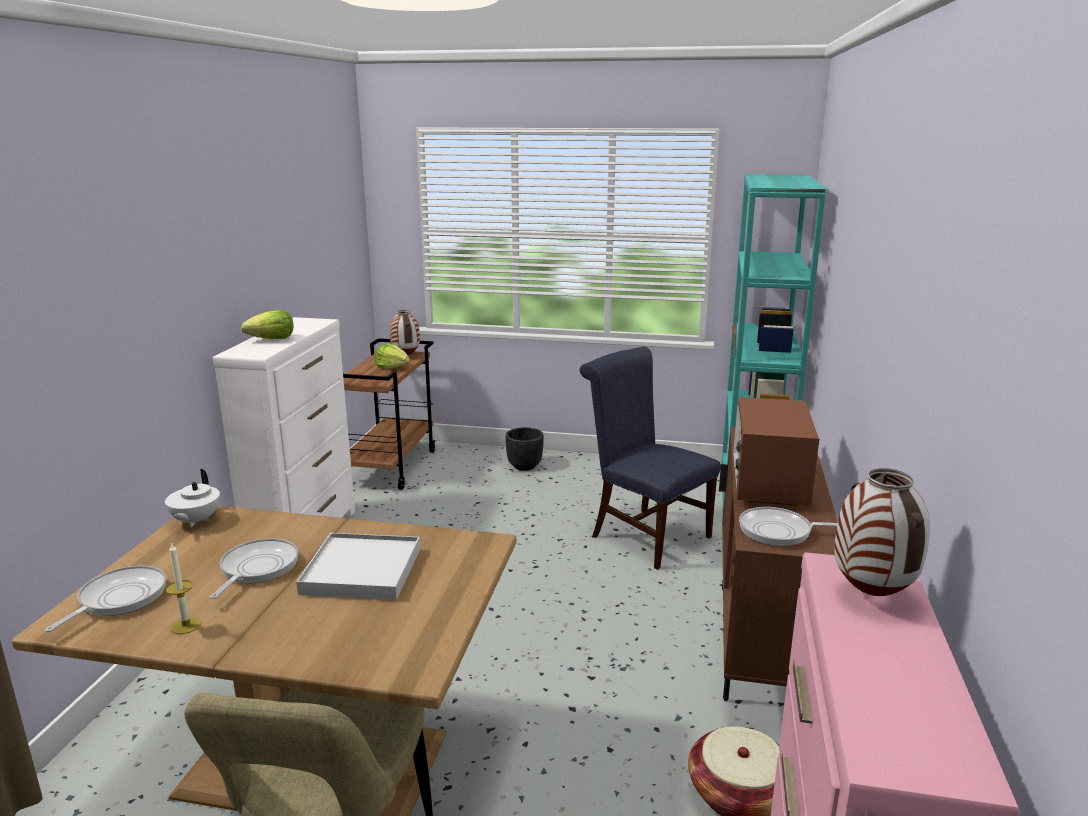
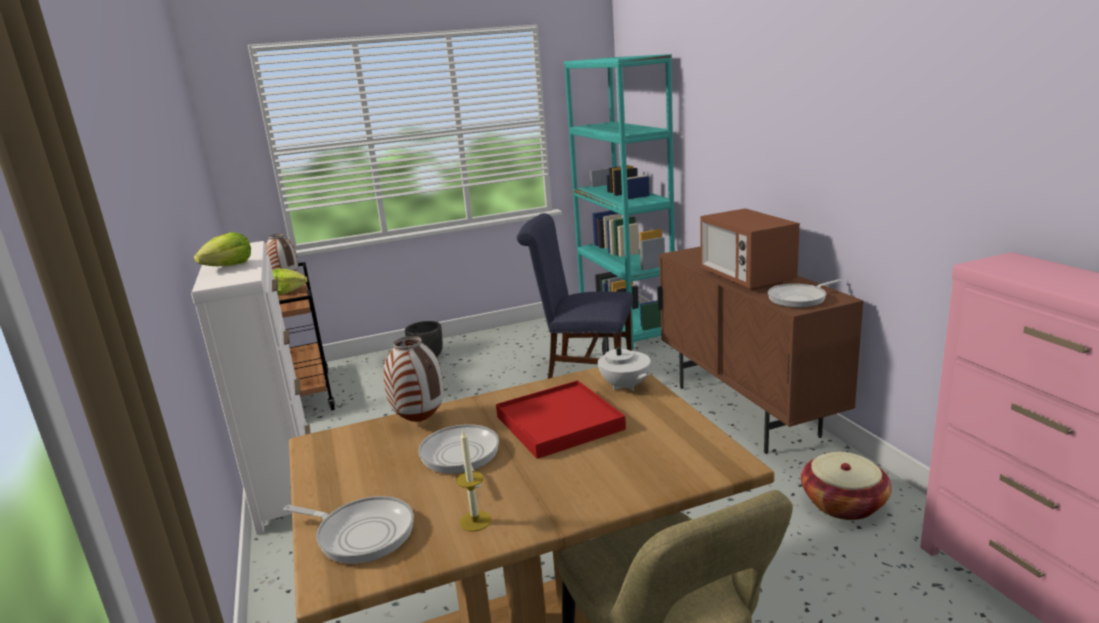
camera: 30 degrees left, 0 degrees up
(118, 599) = (361, 534): frying pan -> frying pan turned 120 degrees clockwise
(195, 521) = (323, 449): white teapot -> white teapot (625, 386)
(361, 571) = (559, 423): white tray -> red tray
(873, 595) = (1034, 269): vase -> vase (421, 421)

